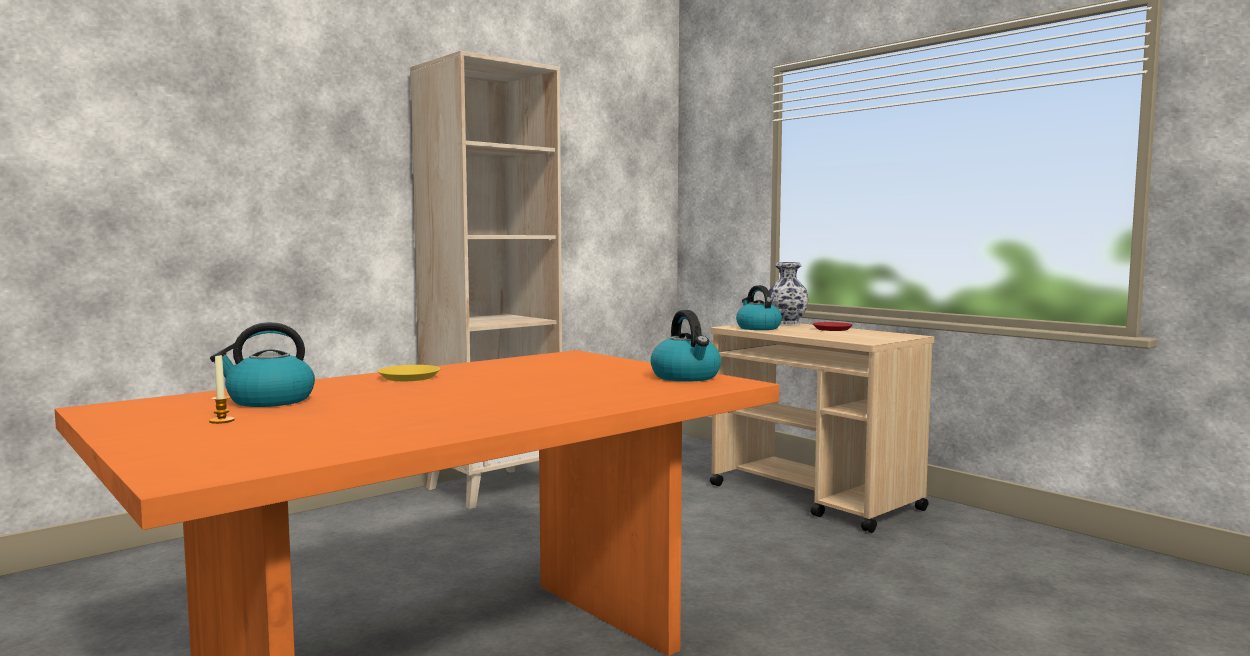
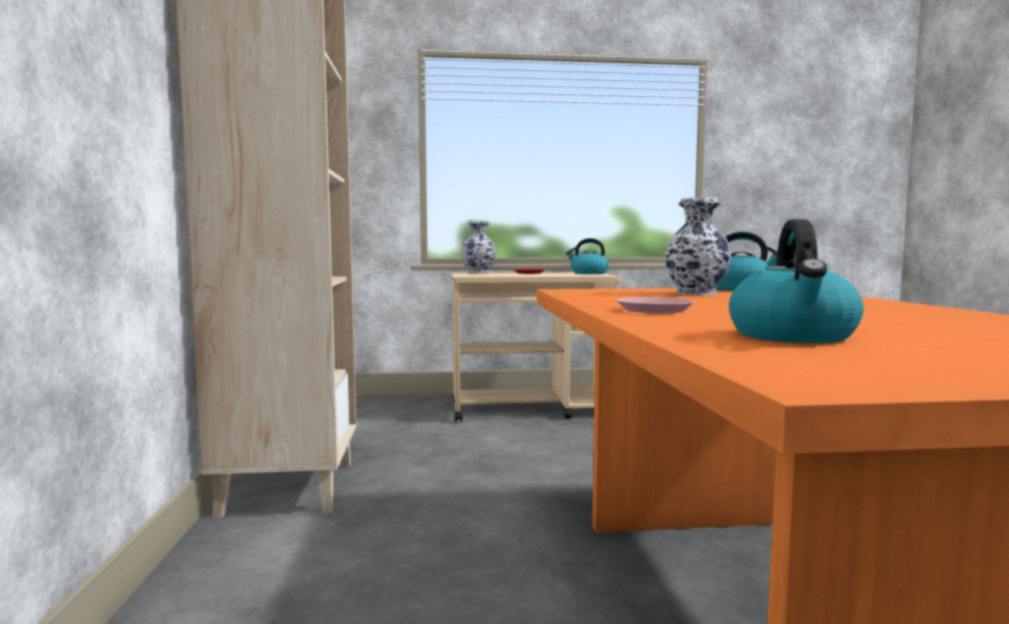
camera: 55 degrees left, 0 degrees up
(222, 421) = (961, 350): candle -> none
(409, 377) = (654, 310): yellow plate -> pink plate
(600, 373) = (696, 293): none -> vase
(757, 328) = (487, 275): kettle -> kettle (588, 273)

